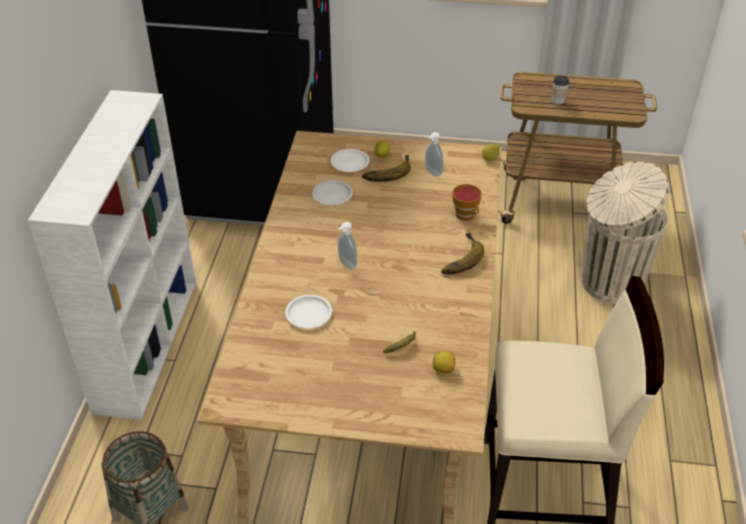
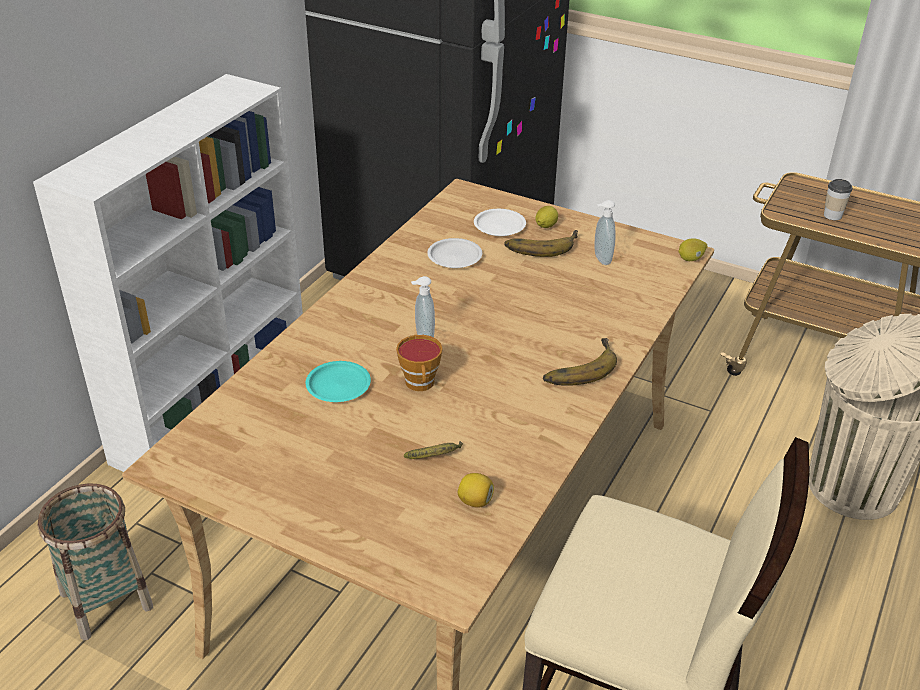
camera: 20 degrees right, 5 degrees down
(309, 314) = (339, 386): white plate -> turquoise plate
(466, 216) = (618, 319): cup -> cup (421, 384)

